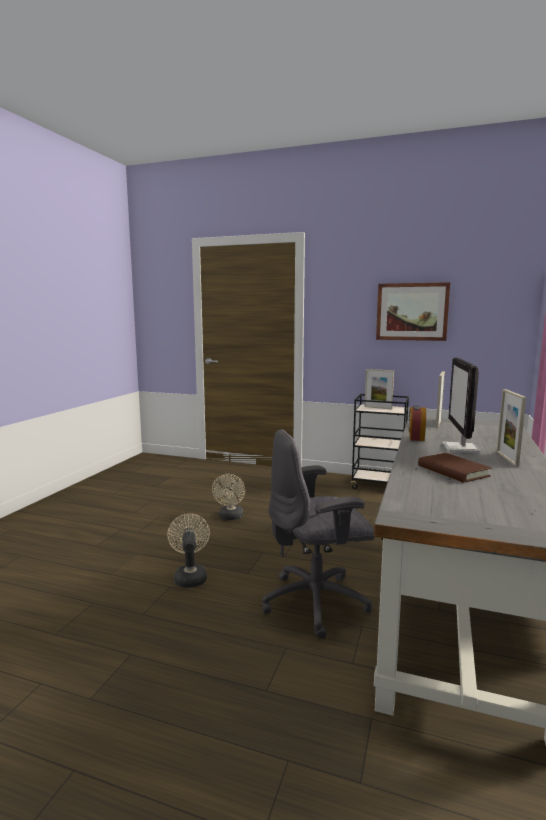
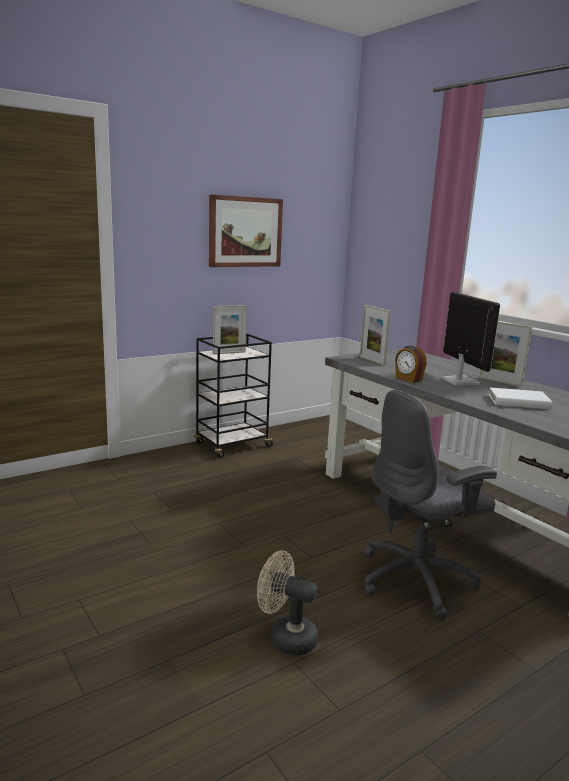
camera: 55 degrees left, 5 degrees up
(230, 517) = (172, 549): beige fan -> none
(317, 602) = (417, 580): grey office chair -> grey office chair turned 45 degrees clockwise
(452, 471) = (518, 402): brown book -> white book
(461, 448) = (459, 381): monitor -> monitor turned 150 degrees counterclockwise

